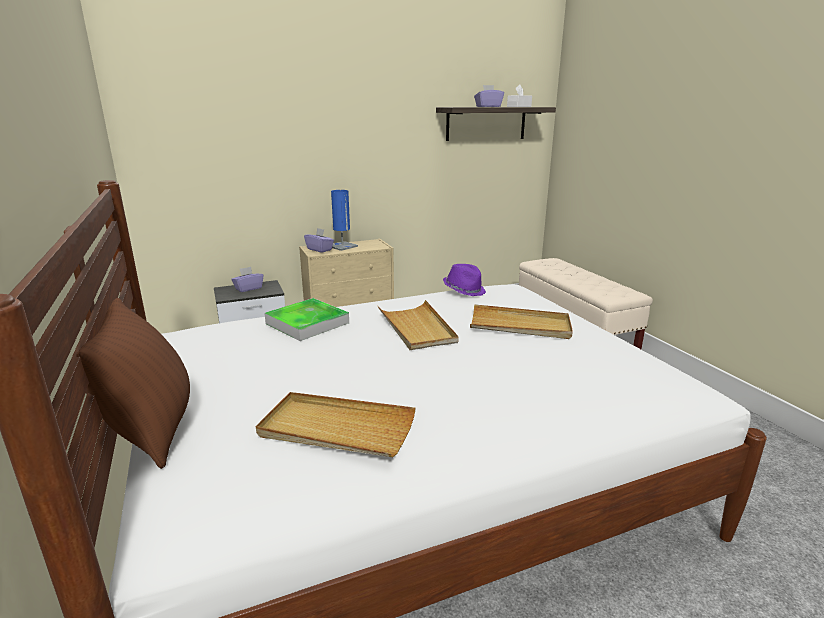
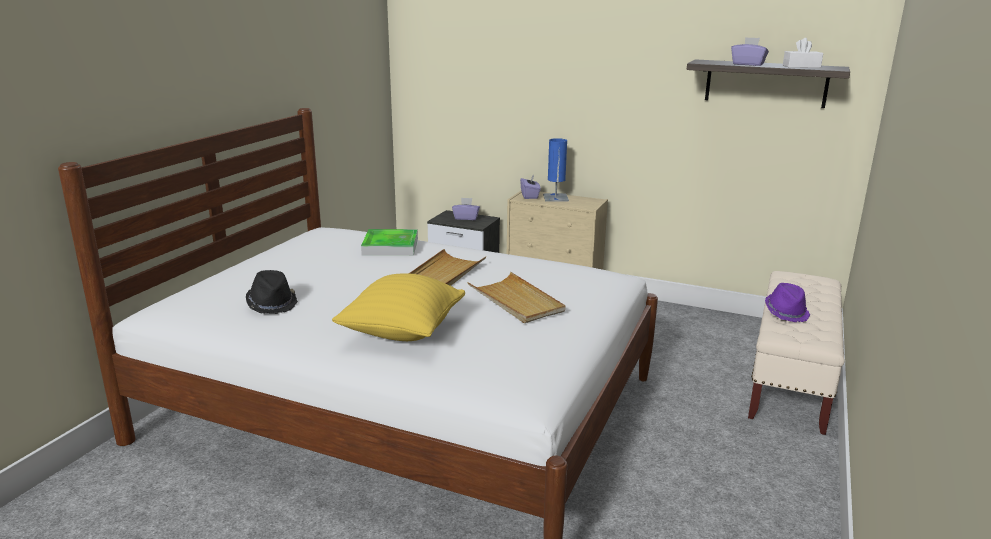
camera: 45 degrees right, 0 degrees up
(152, 430) = (218, 271): brown pillow -> none
(336, 429) = (272, 304): beige tray -> black hat
(464, 290) = (554, 263): purple hat -> purple hat (786, 312)
(520, 389) = (402, 332): none -> yellow pillow

